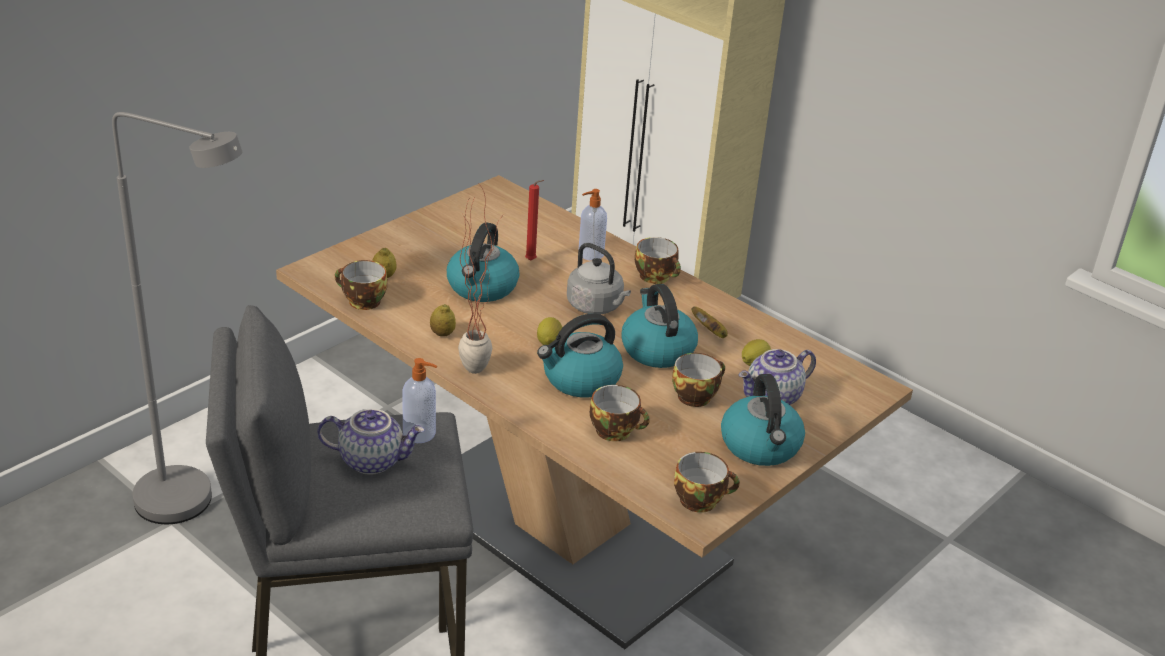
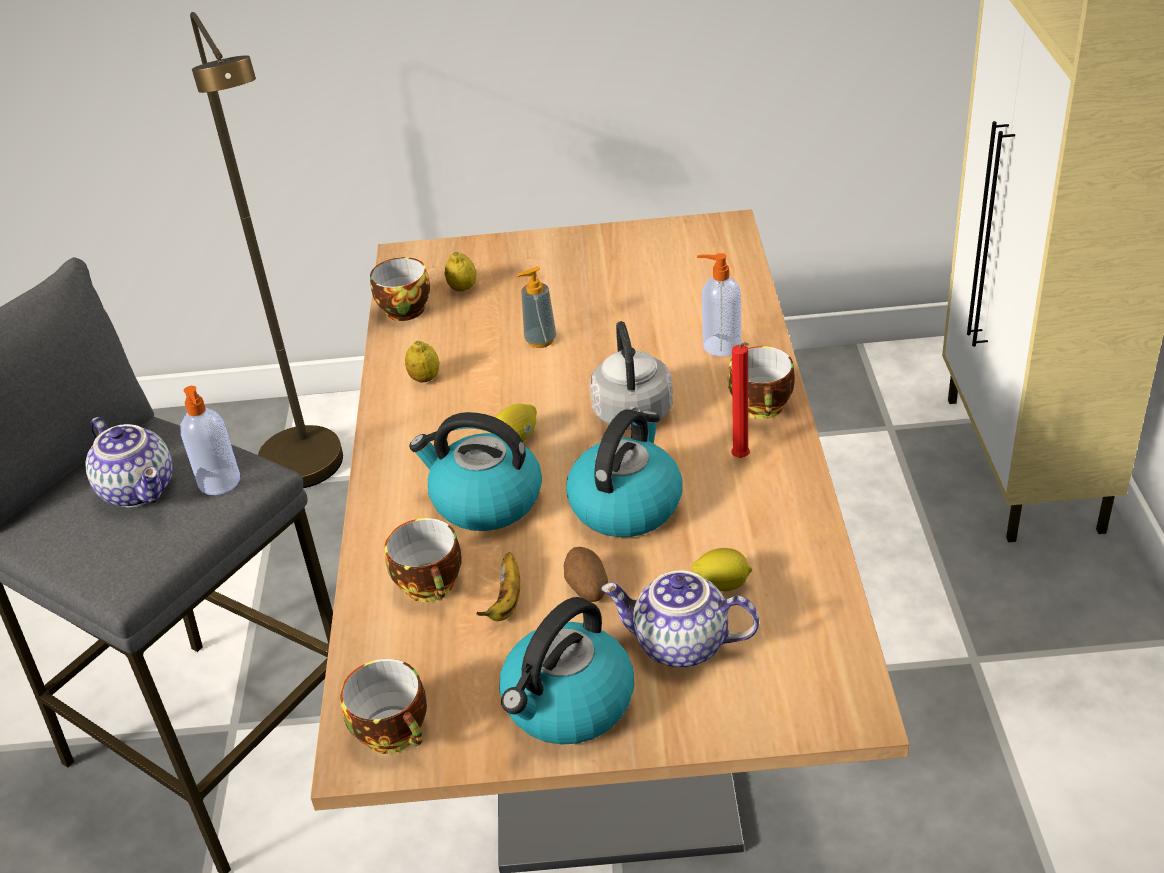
camera: 50 degrees right, 5 degrees up
(193, 504) = (311, 475): grey floor lamp -> brown floor lamp
(478, 364) = (410, 430): potted plant -> none
(482, 287) = (540, 340): kettle -> soap dispenser
(532, 261) = (640, 329): red candle -> red candle (741, 459)
(695, 395) = (586, 589): cup -> potato
(710, 331) = (729, 512): banana -> banana (506, 602)

